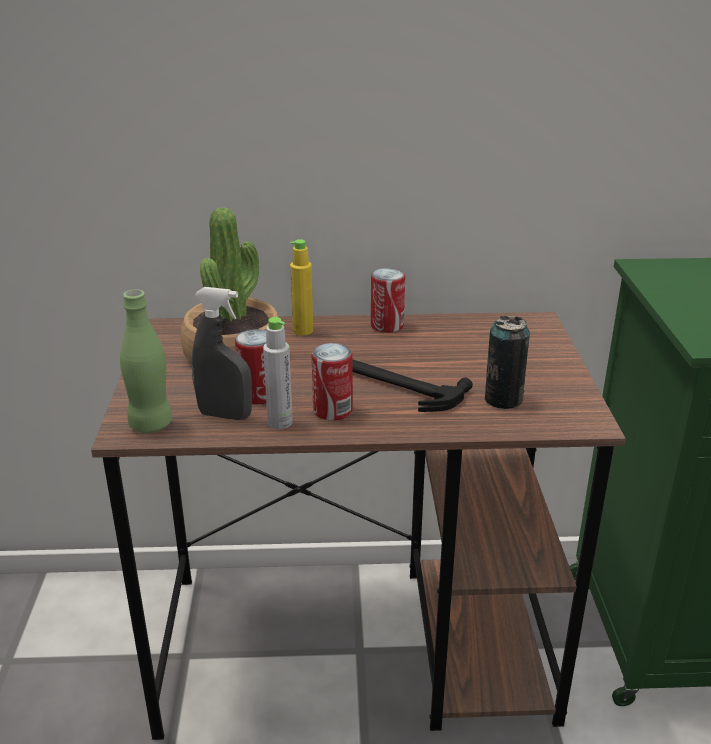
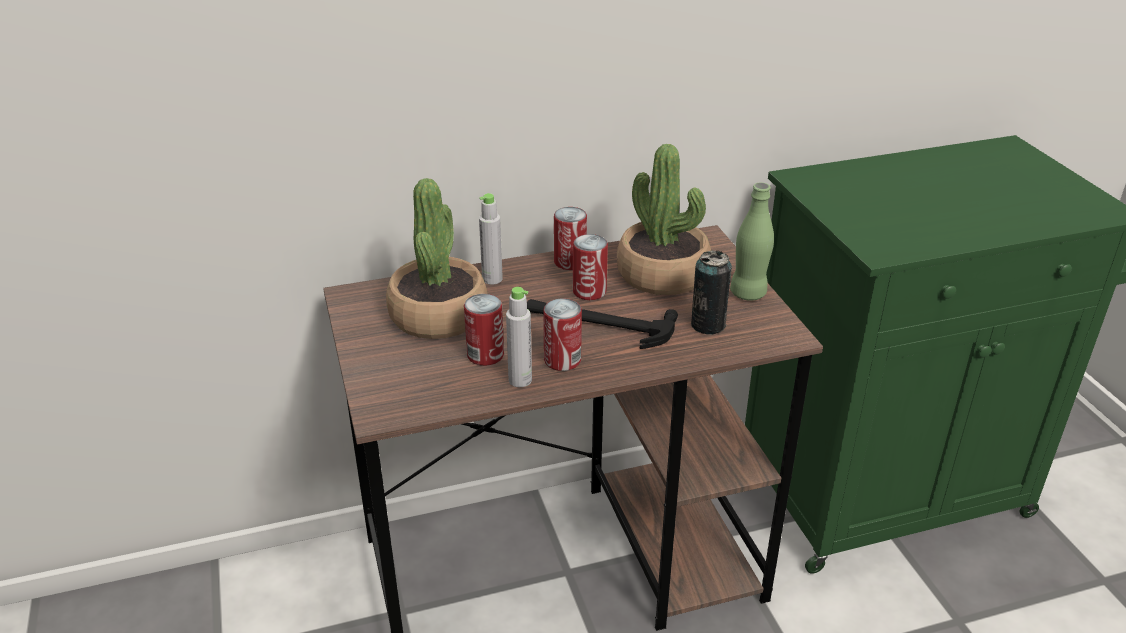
camera: 15 degrees left, 5 degrees up
(151, 424) = (399, 402): green bottle -> green bottle (748, 293)
(225, 415) = (465, 381): grey spray bottle -> none
(303, 330) = (492, 279): yellow bottle -> grey bottle
(393, 353) = (589, 291): none -> can
(477, 347) = (663, 274): none -> potted plant

